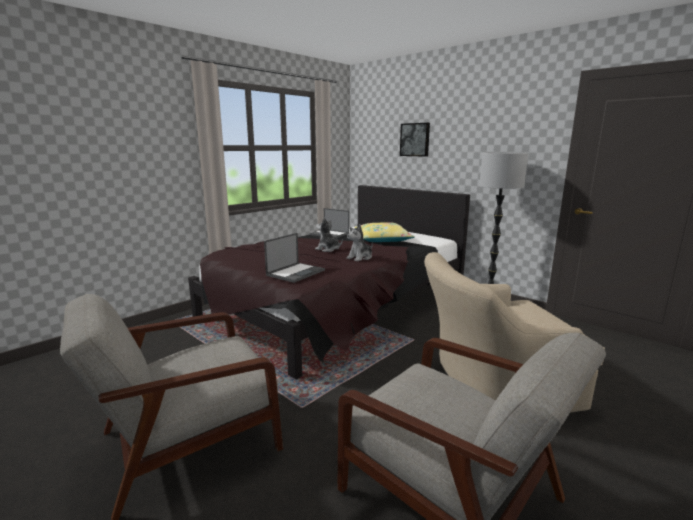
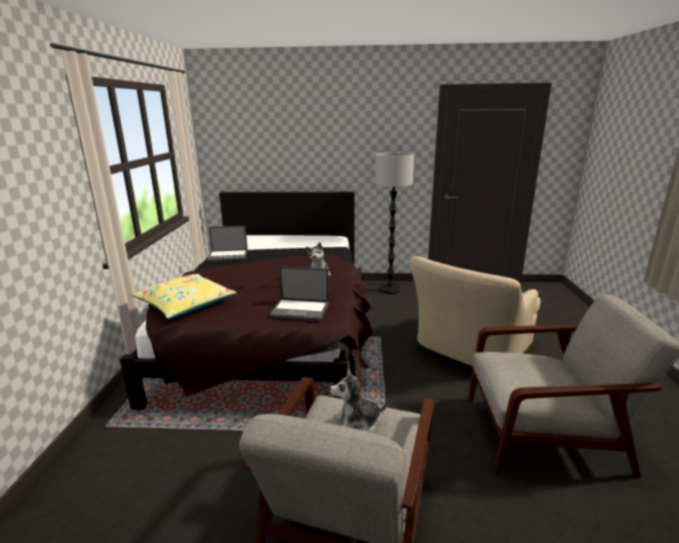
camera: 40 degrees left, 5 degrees up
(296, 272) = (301, 309): laptop -> laptop turned 105 degrees clockwise
(328, 249) = (272, 274): plush toy -> plush toy (357, 423)
(383, 239) = (292, 250): yellow pillow -> yellow pillow (186, 304)
(415, 139) = (286, 140): picture -> none

